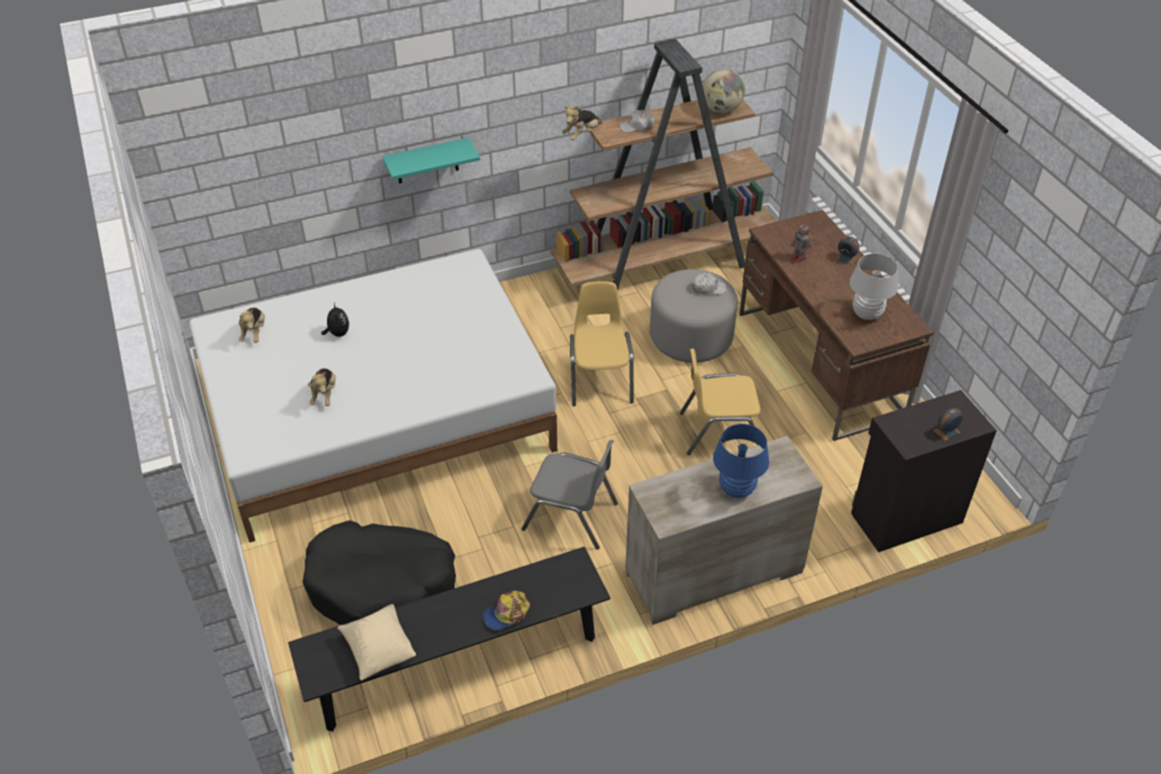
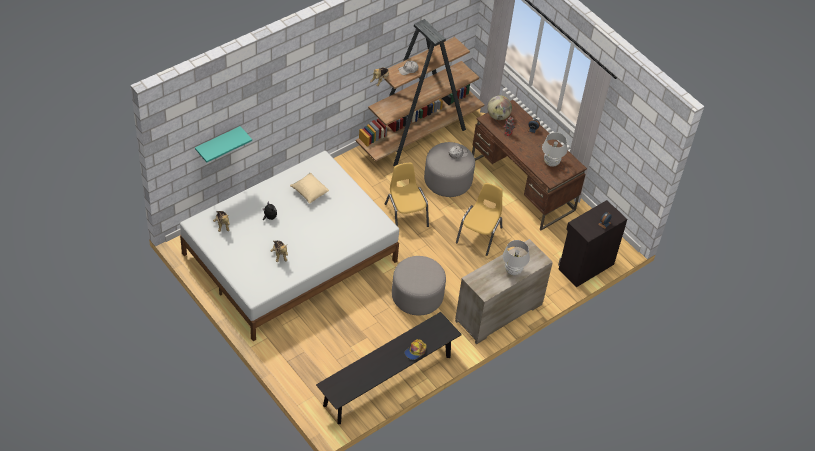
camera: 20 degrees left, 5 degrees up
(379, 650) = (361, 379): beige pillow -> beige pillow (309, 193)
(382, 586) = (334, 351): black dog bed -> none
(427, 161) = (296, 108): turquoise shelf -> turquoise shelf (218, 143)
(571, 516) = (417, 296): grey chair -> grey ottoman
(719, 431) = (480, 235): yellow chair -> yellow chair turned 135 degrees clockwise
(721, 109) = (450, 51): globe -> globe (498, 116)
(736, 489) = (513, 270): blue table lamp -> white table lamp

